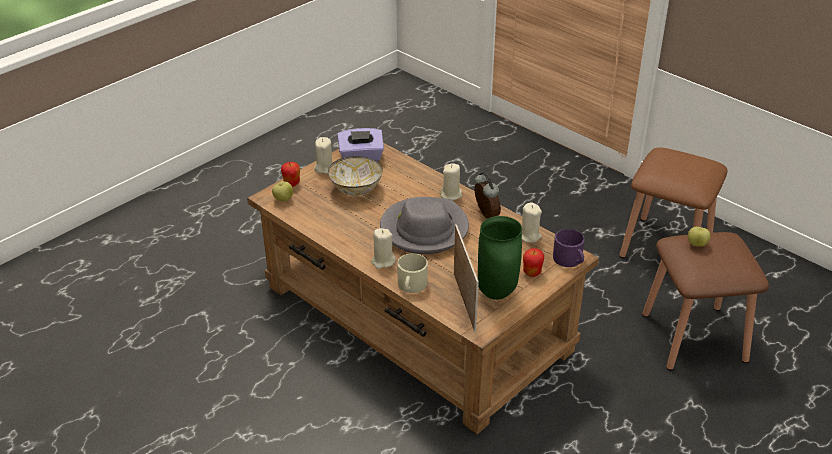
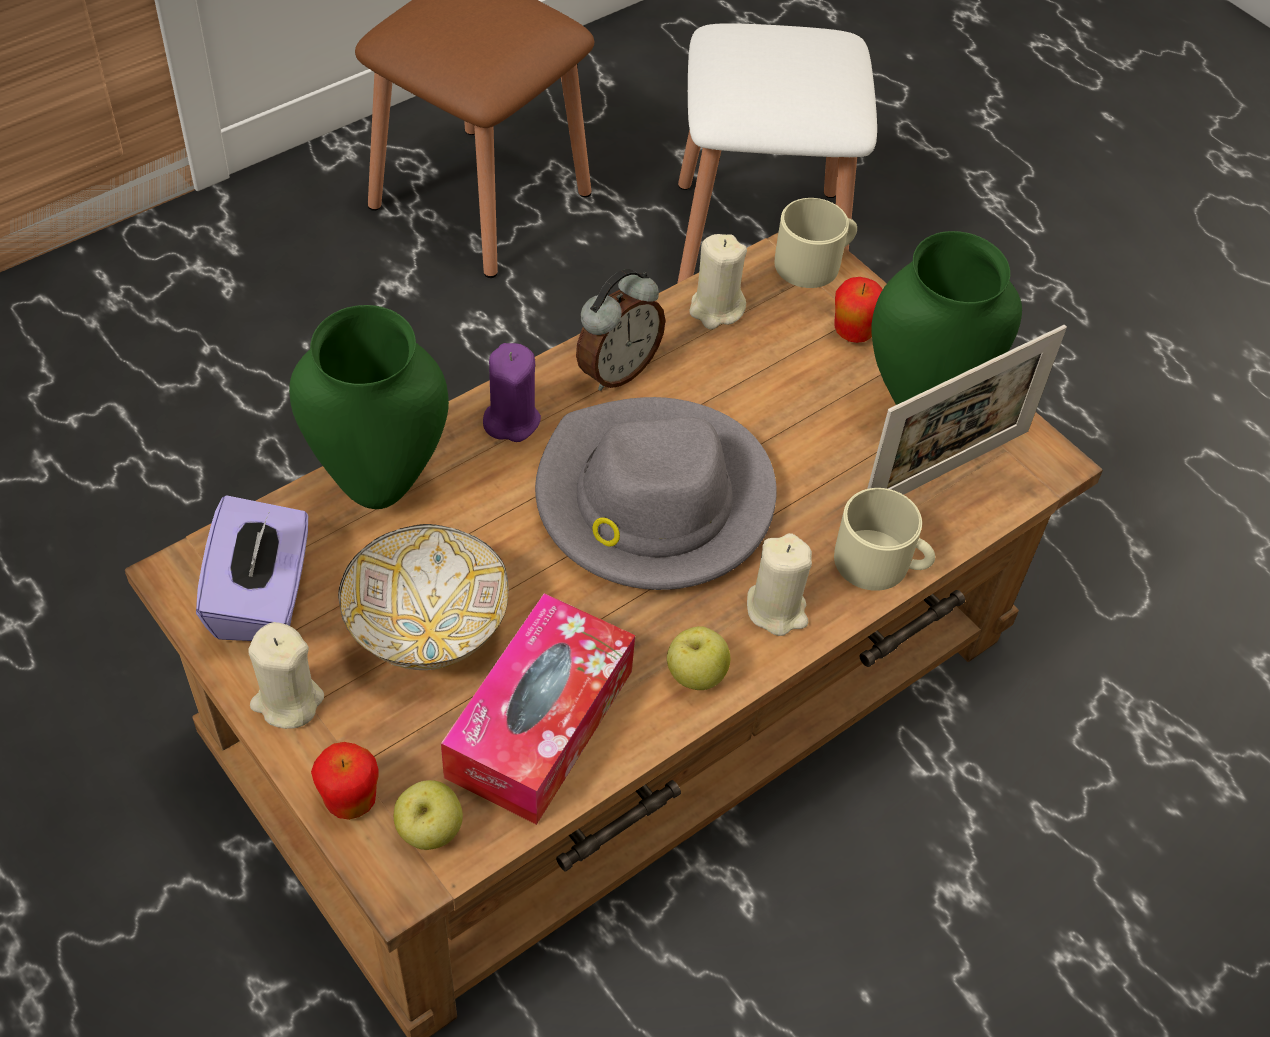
camera: 85 degrees left, 15 degrees up
(325, 215) = (540, 723): none -> tissue box
(413, 172) = (380, 484): none -> green vase
(451, 194) = (511, 420): beige candle -> purple candle
(464, 301) = (946, 471): picture frame -> picture frame turned 150 degrees clockwise
(485, 215) = (616, 370): alarm clock -> alarm clock turned 150 degrees clockwise
(569, 260) = (814, 262): purple mug -> beige mug
(694, 337) = (758, 240): brown stool -> white stool
(697, 244) = (756, 77): apple -> apple (695, 675)

